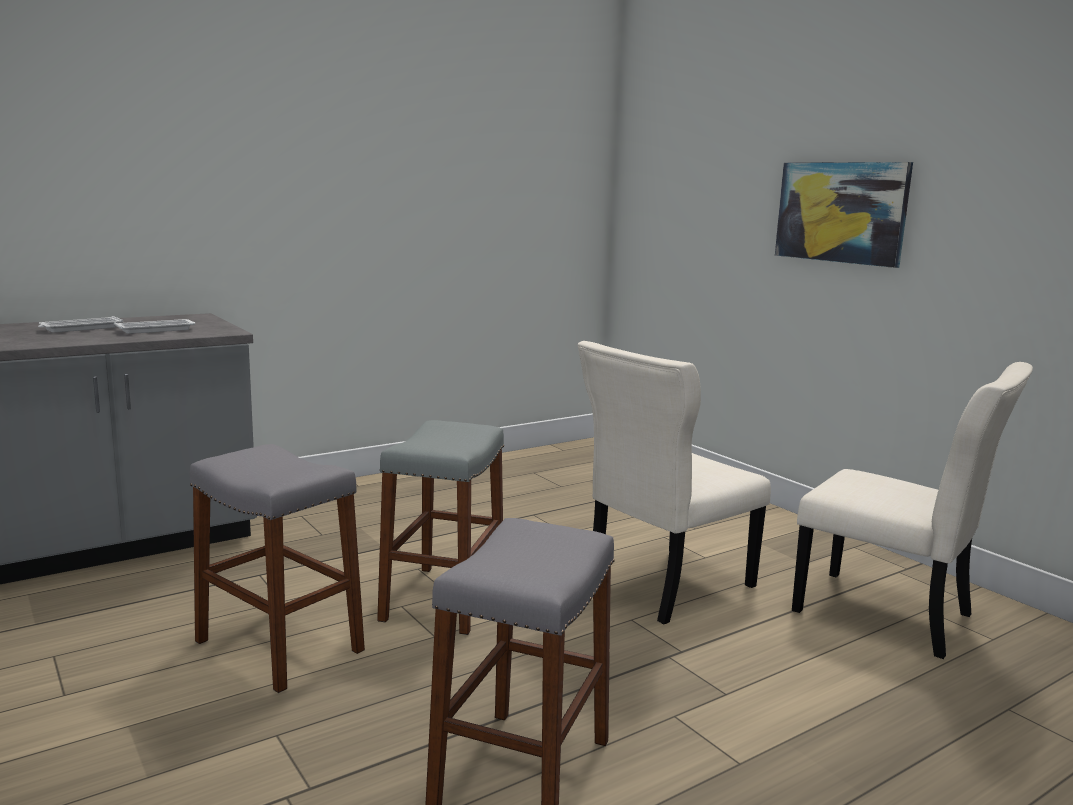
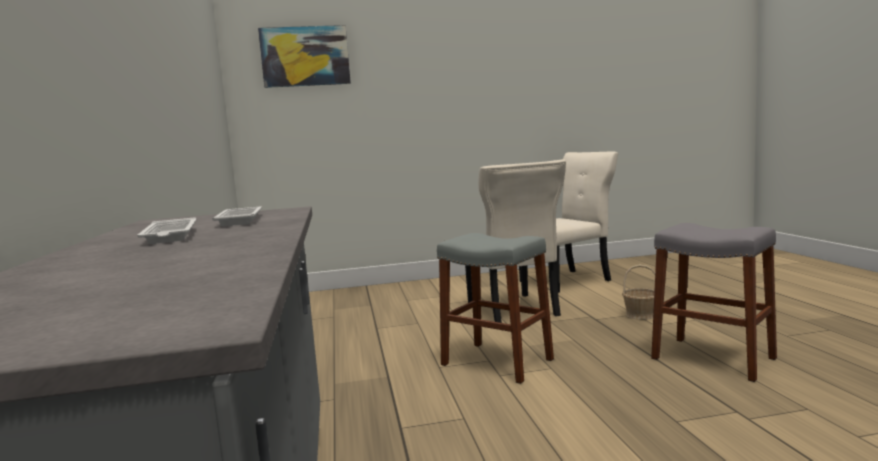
camera: 65 degrees left, 5 degrees down
(279, 646) = (546, 419): grey stool -> none
(724, 699) = (640, 315): none -> basket
(841, 212) = (437, 100): picture -> picture (305, 56)

